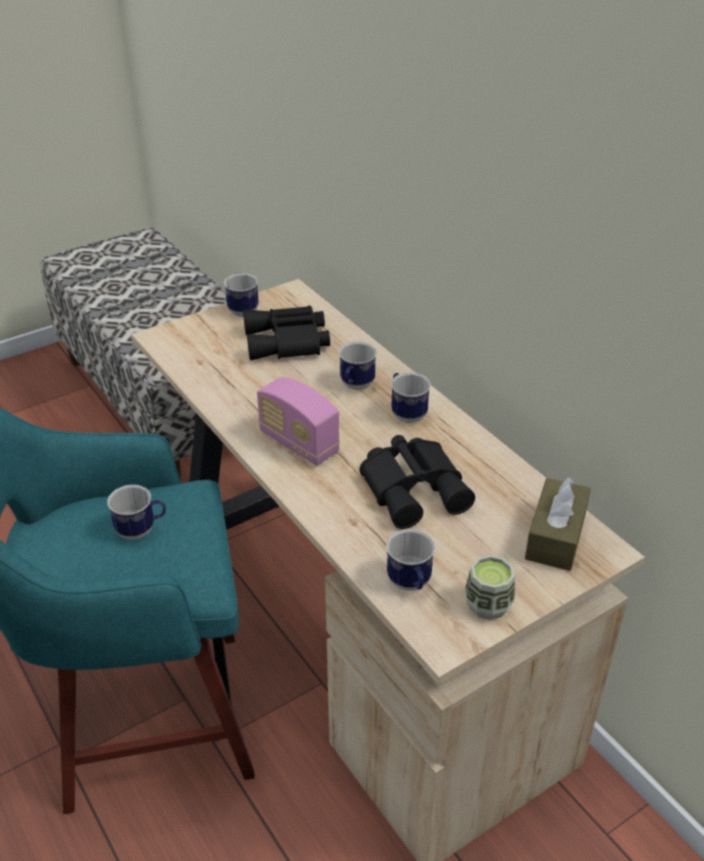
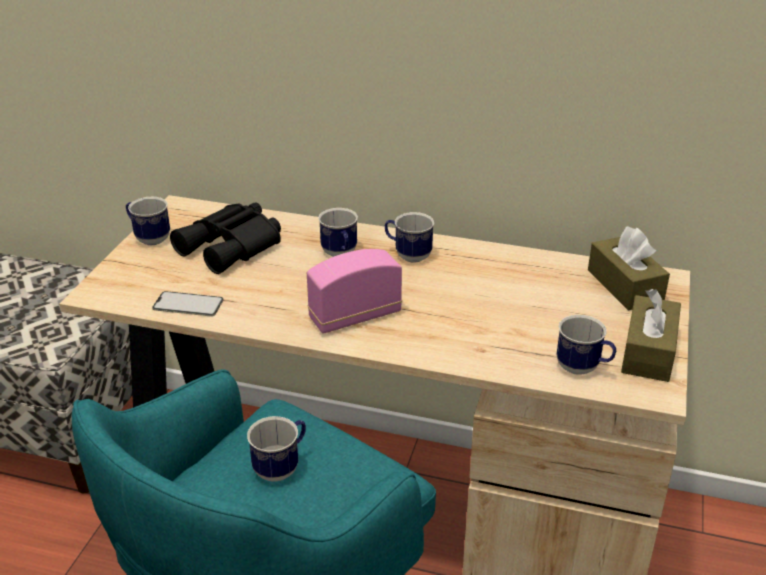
camera: 40 degrees left, 5 degrees down
(202, 374) = (188, 304): none -> phone
(299, 443) = (355, 316): radio -> radio turned 150 degrees clockwise
(415, 488) = (490, 303): black binoculars -> none
(488, 605) = (648, 352): cup -> brown tissue box

